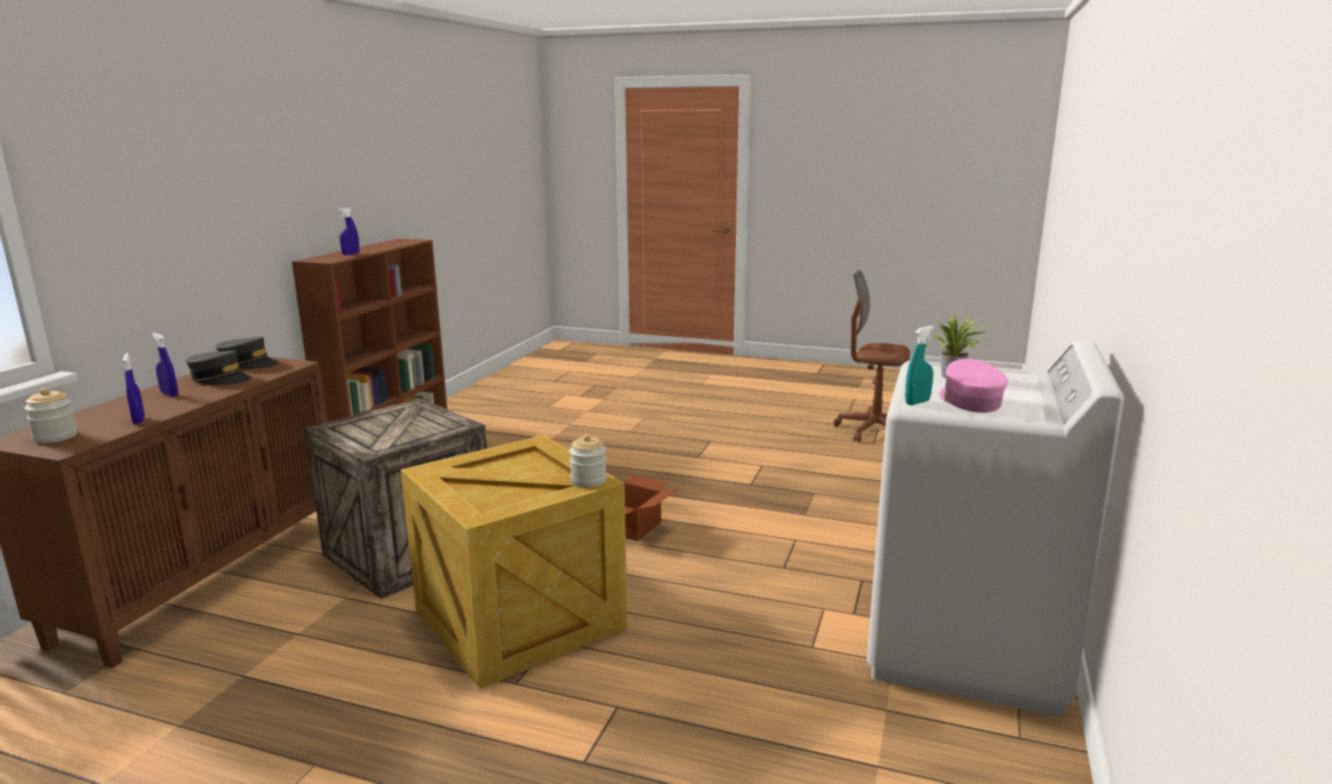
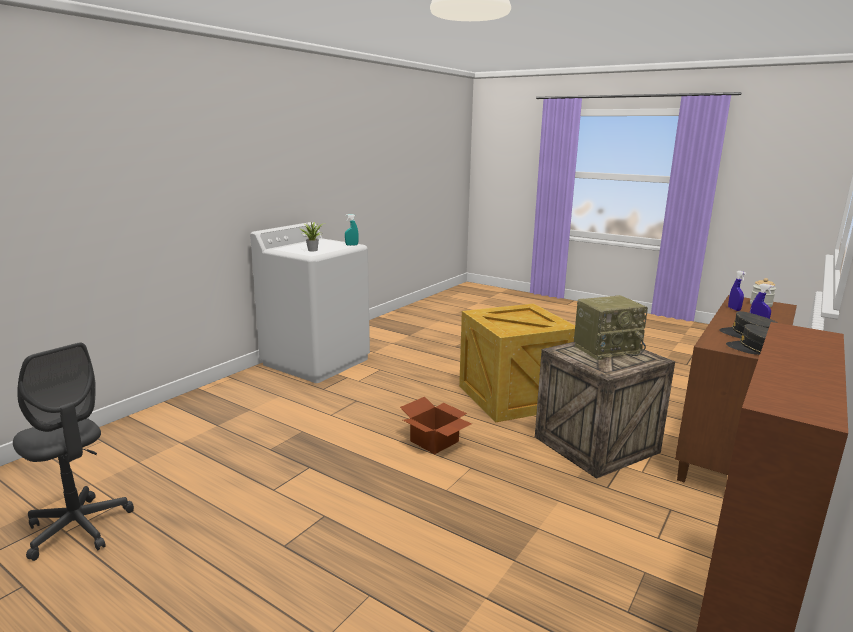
camera: 165 degrees left, 0 degrees up
(351, 254) = (794, 346): blue spray bottle -> none
(387, 433) = (607, 349): none -> radio
(588, 480) = (478, 313): jar -> none
(873, 430) = (79, 528): brown office chair -> grey office chair
(969, 401) = (331, 244): pink cap -> none

